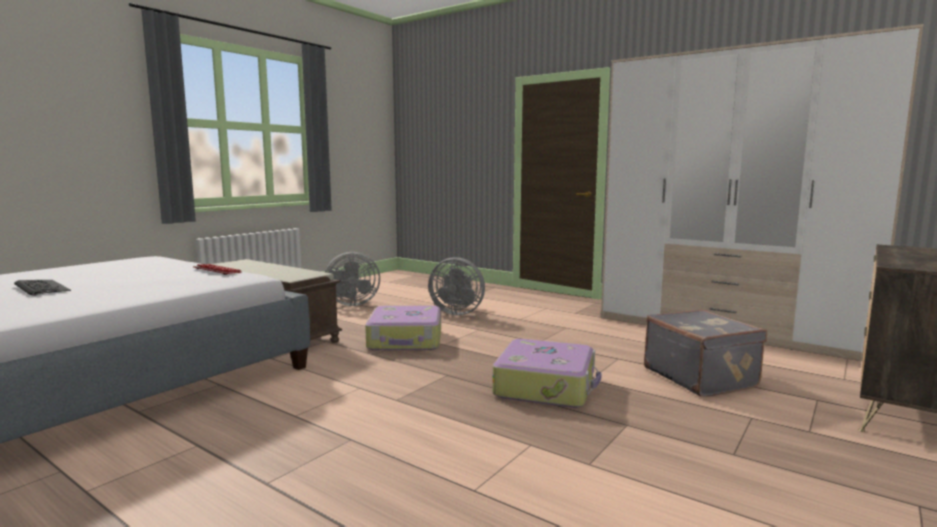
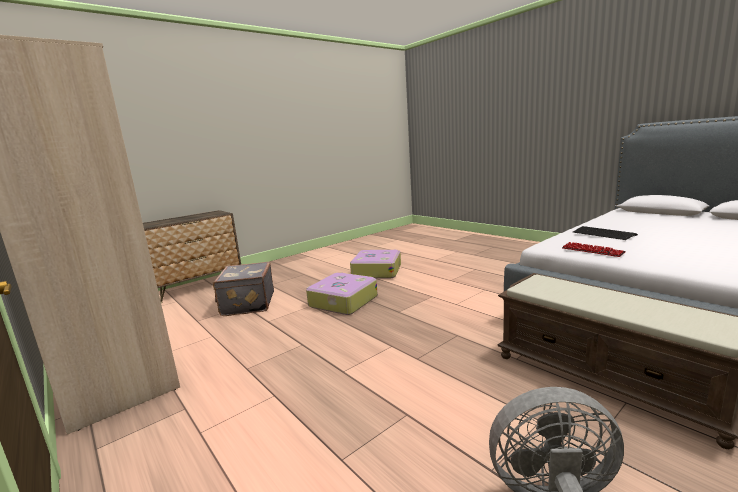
camera: 165 degrees left, 5 degrees up
(41, 288) = (677, 233): keyboard -> keyboard (603, 234)
(406, 340) = (428, 355): suitcase -> suitcase (376, 271)
(457, 312) = (347, 428): grey fan -> none

